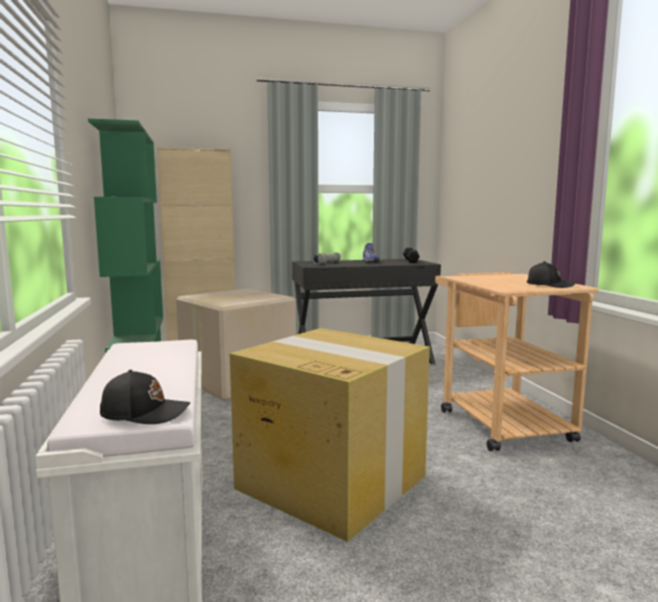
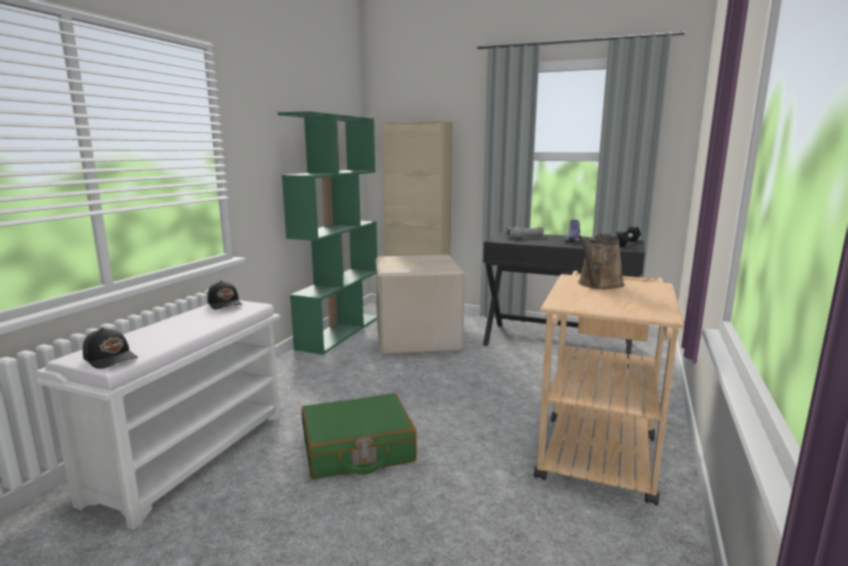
camera: 35 degrees right, 5 degrees up
(330, 481) = (357, 450): cardboard box -> green suitcase
(490, 278) = (598, 285): none -> brown watering can
(549, 285) = (630, 307): black cap -> black cap (225, 304)

